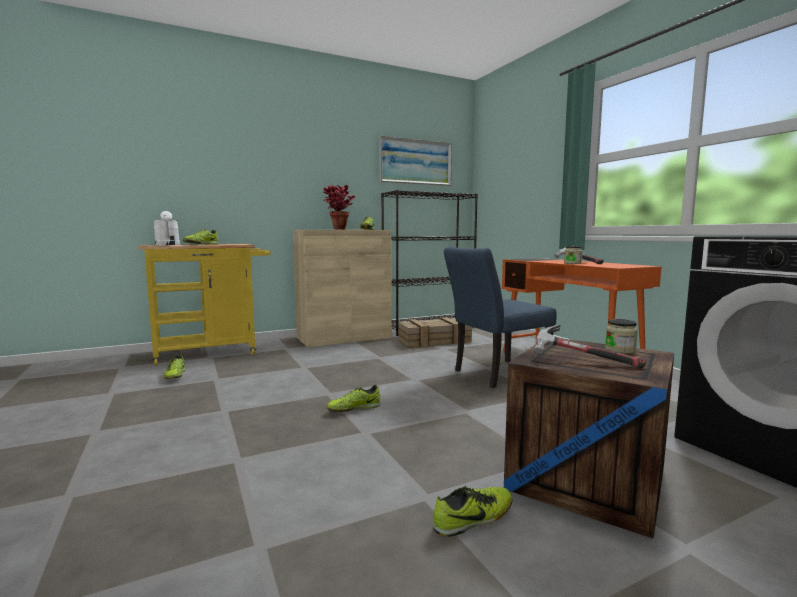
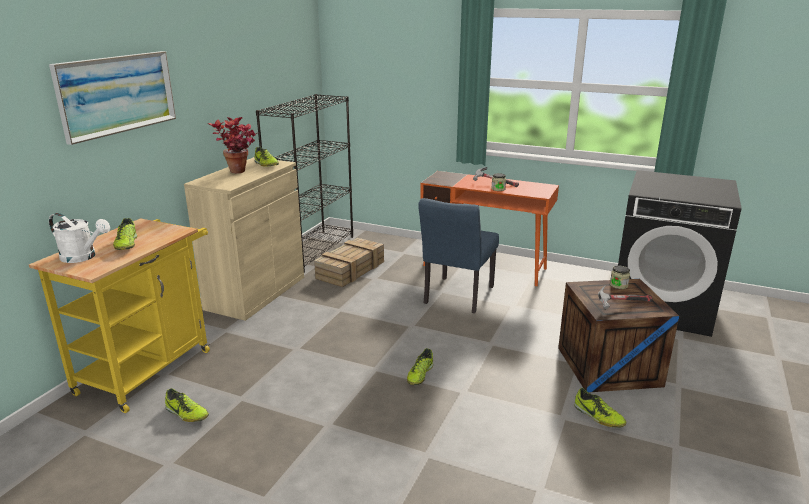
camera: 40 degrees left, 15 degrees up
(415, 162) = (277, 62): picture -> picture (117, 94)
(474, 519) = (598, 417): shoe -> shoe turned 120 degrees clockwise

